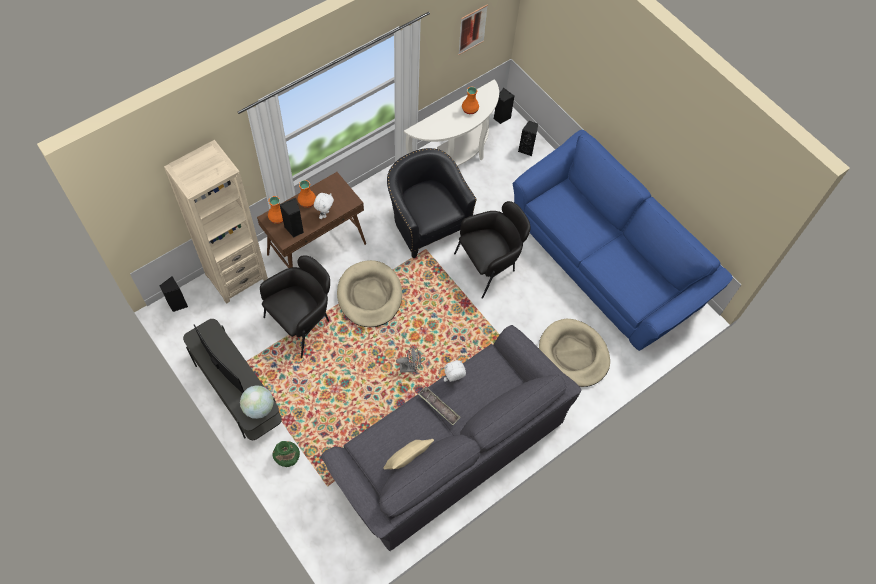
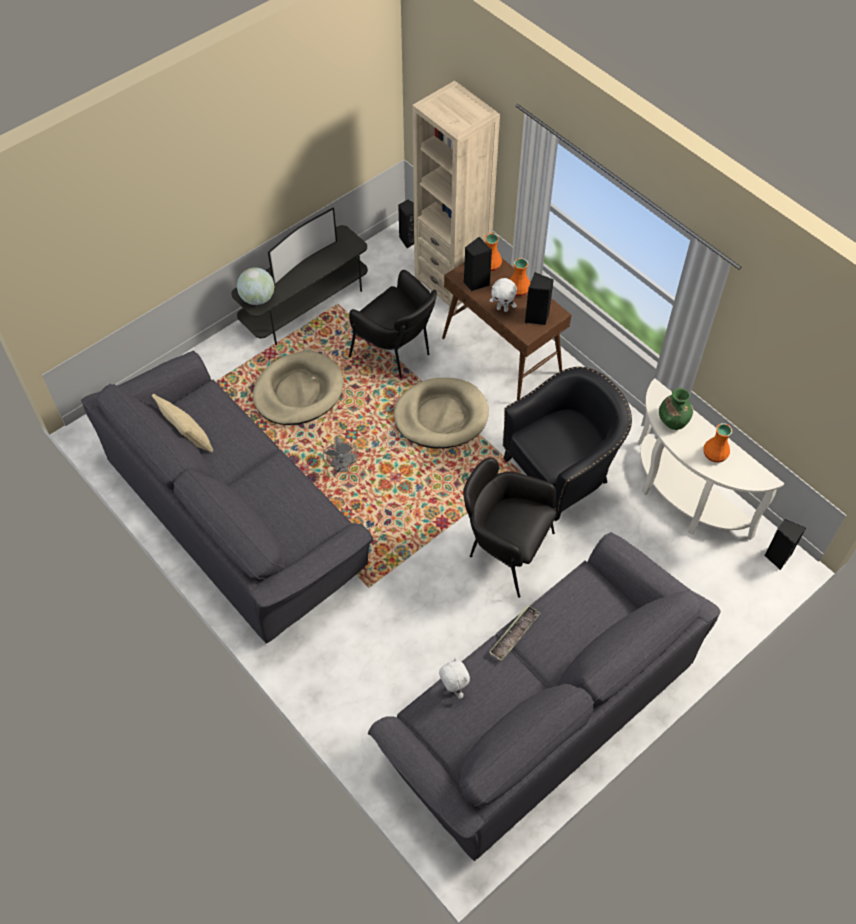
camera: 90 degrees right, 5 degrees down
(287, 457) = (225, 358): green vase -> green vase (673, 419)
(439, 407) = (257, 466): tray -> tray (514, 635)
(453, 379) = (295, 480): white plush toy -> white plush toy (453, 688)
(472, 29) = (803, 388): picture -> none
(489, 266) = (505, 550): black armchair -> black armchair turned 150 degrees clockwise
(527, 149) = (724, 594): black speaker -> black speaker (537, 317)
(573, 354) = (373, 662): beige dog bed -> beige dog bed (298, 391)
(605, 260) = (538, 709): blue sofa -> grey sofa

